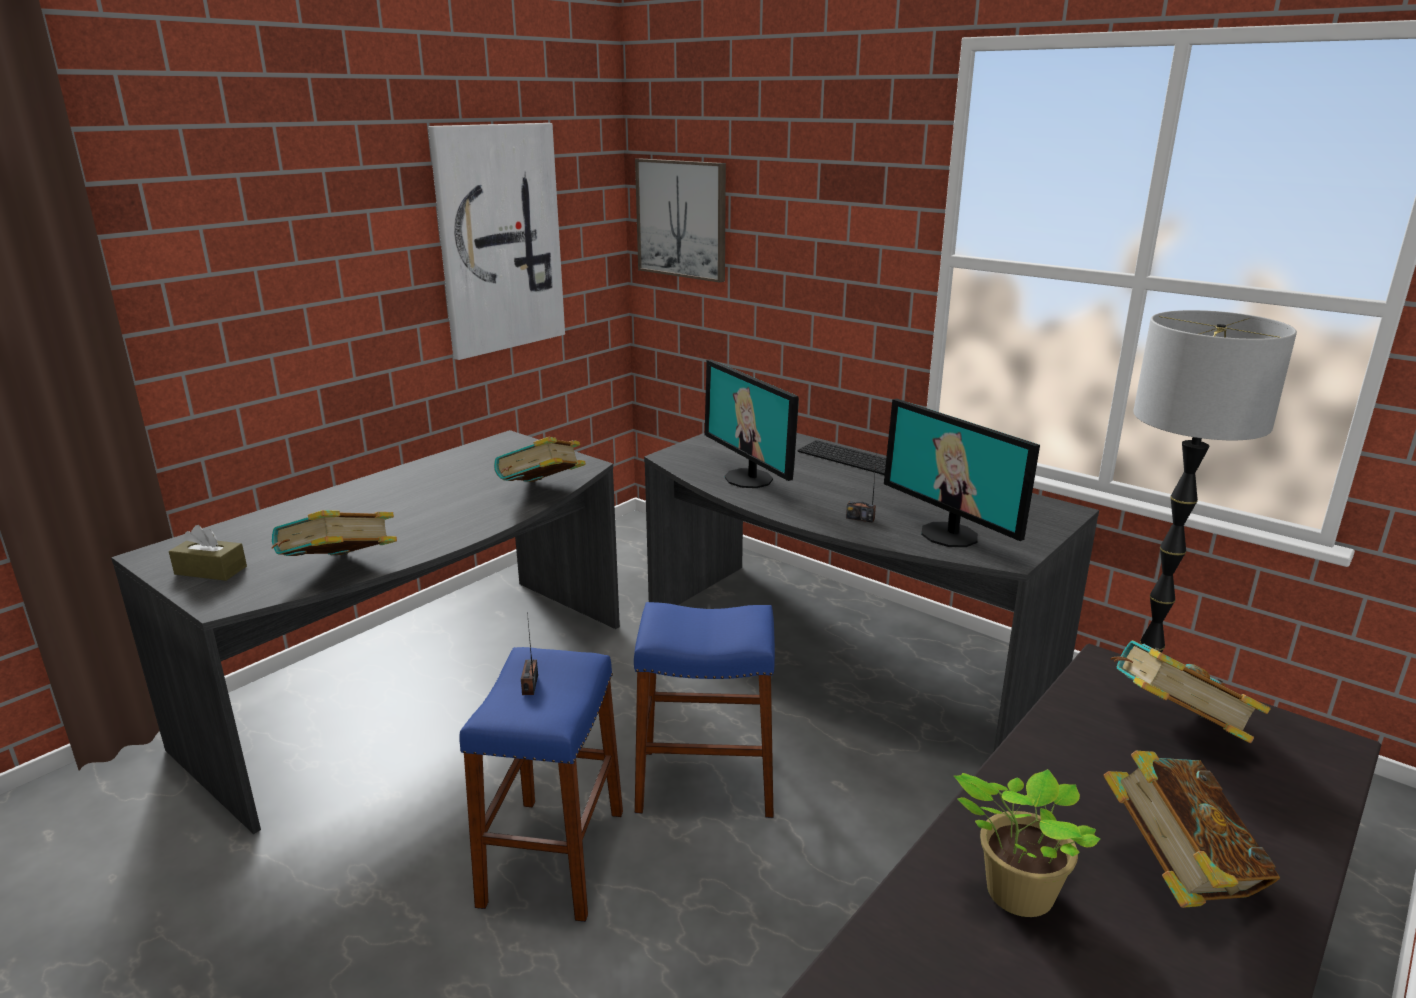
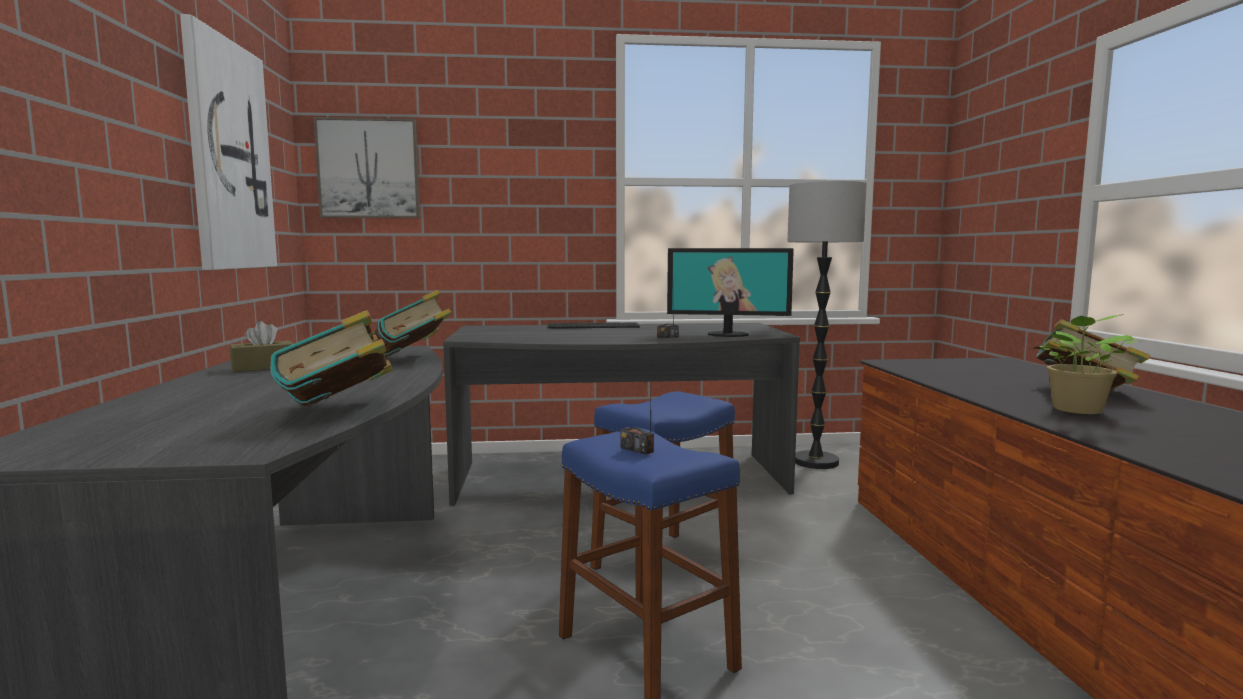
camera: 45 degrees left, 15 degrees down
(211, 570) = (146, 443): brown tissue box -> brown tissue box (263, 367)
(749, 478) = (553, 337): monitor -> none
(1174, 728) = (960, 368): book -> none

